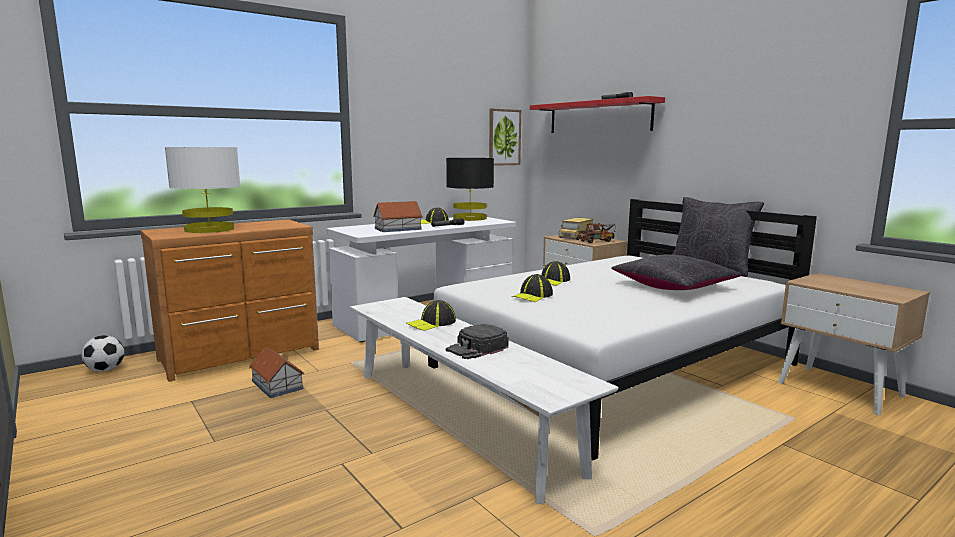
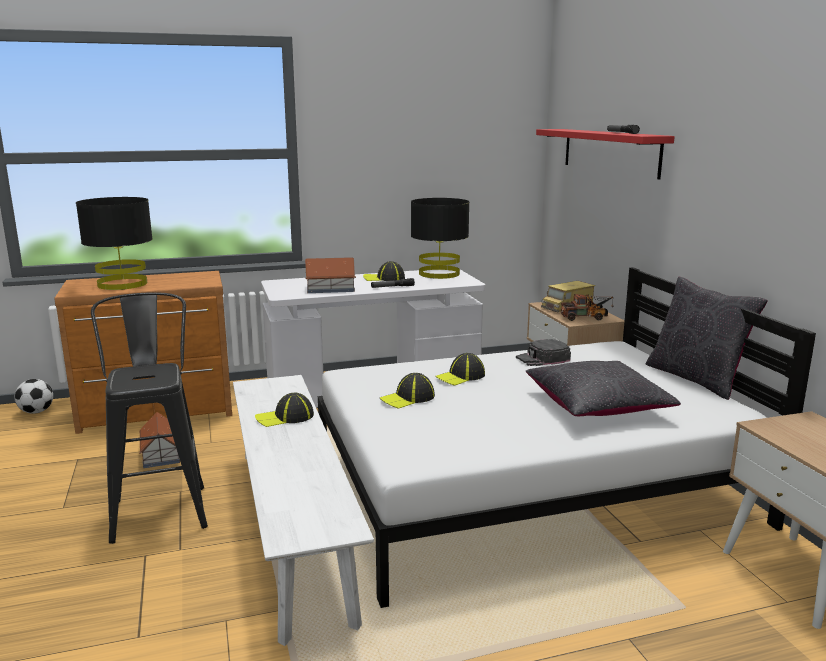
camera: 20 degrees right, 5 degrees up
(210, 229) = (123, 284): white table lamp -> black table lamp
(319, 424) = (160, 507): none -> black stool
(477, 348) = (291, 459): black cap -> black cap (543, 358)
(504, 137) = (509, 168): picture -> none

